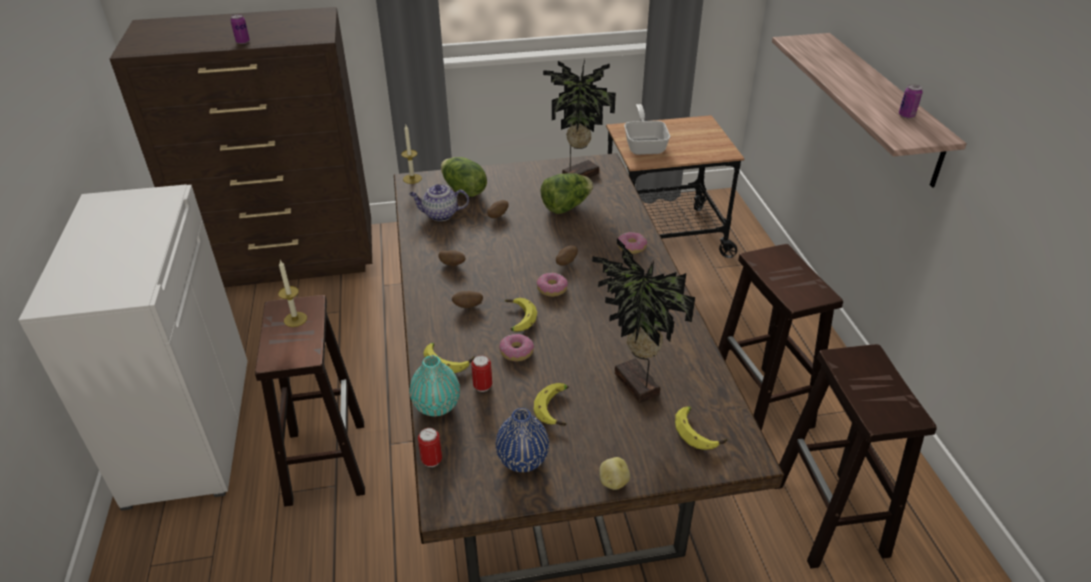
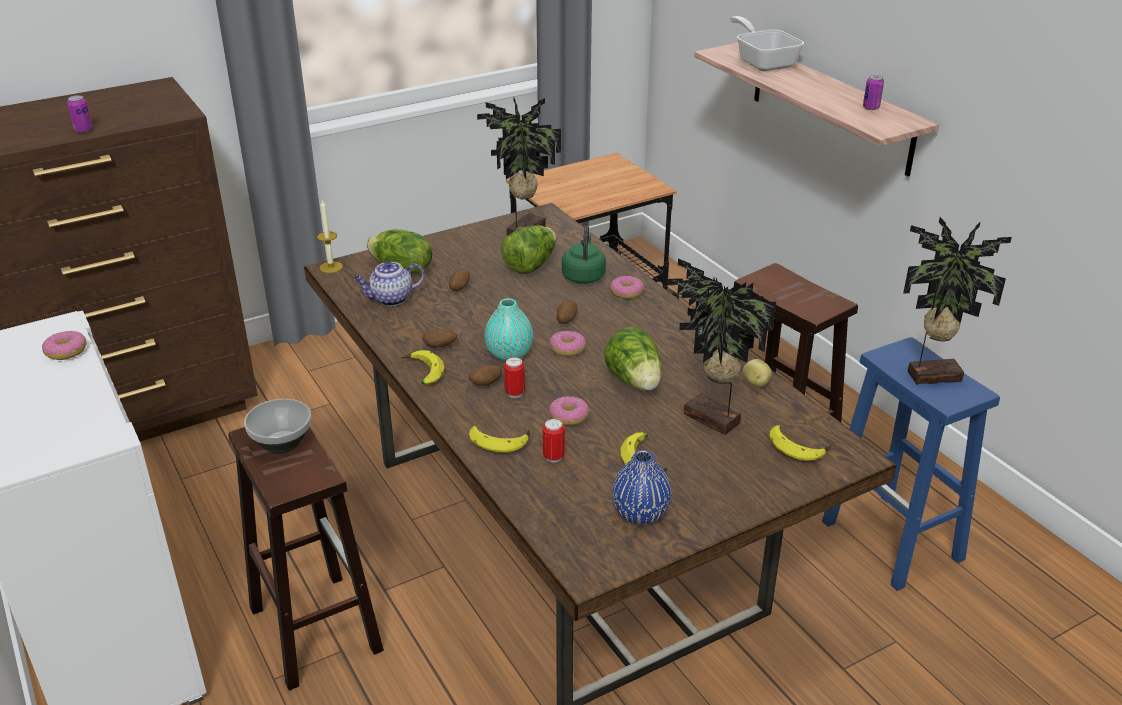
camera: 20 degrees left, 5 degrees down
(157, 216) = (66, 351): none -> donut
(295, 319) = (280, 442): candle -> bowl
(431, 460) = (545, 537): can -> can (514, 393)
(436, 406) = (516, 486): turquoise vase -> turquoise vase (509, 354)
(517, 319) = (548, 385): banana -> banana (421, 373)
(591, 332) = (635, 381): none -> lettuce
(604, 224) = (583, 276): none -> green kettle
(613, 482) = (742, 510): potato -> potato (755, 383)
(645, 145) = (562, 194): frying pan -> frying pan (763, 62)
(829, 520) = (893, 542): brown stool -> blue stool
(878, 387) = (931, 374): none -> potted plant

